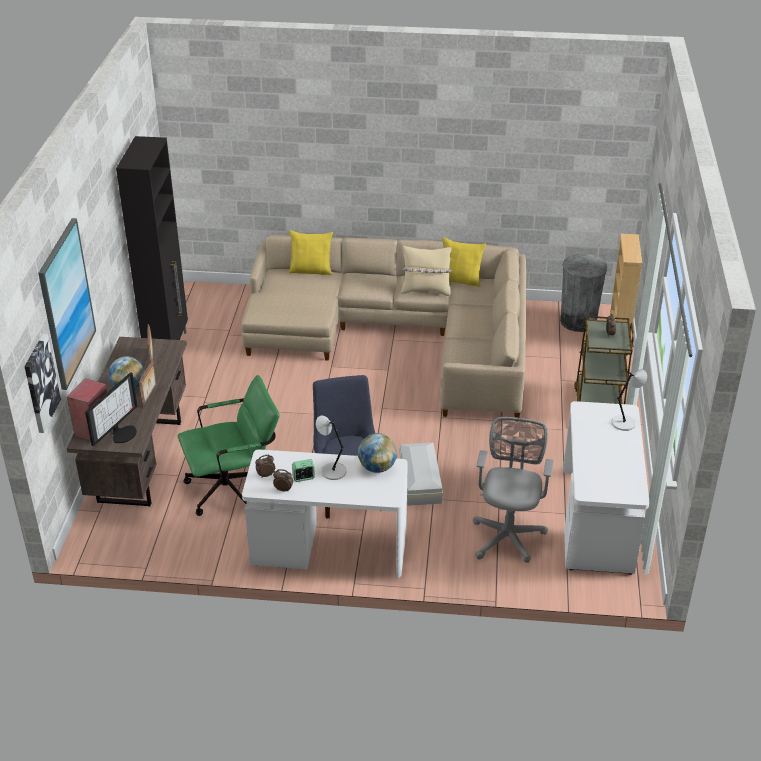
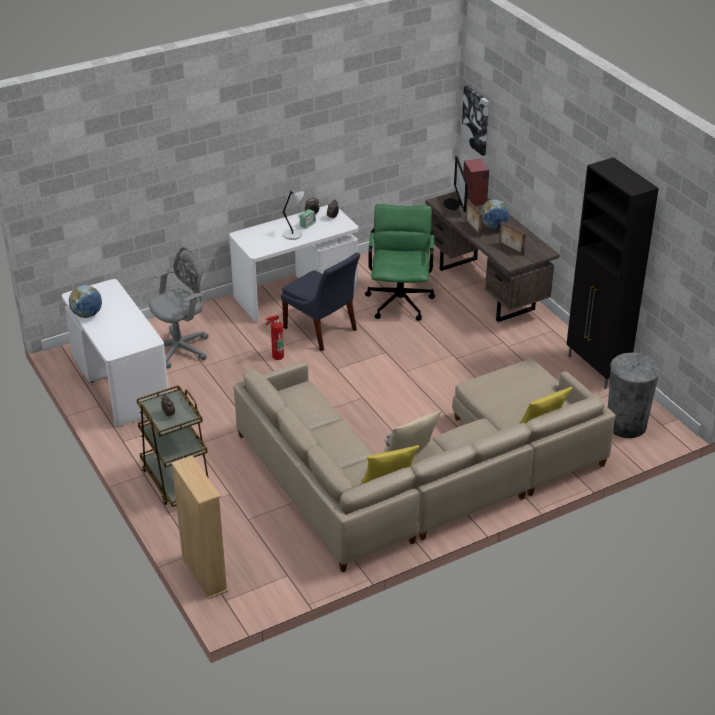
camera: 145 degrees right, 0 degrees up
(66, 303) = (519, 131): picture -> none
(234, 489) = (400, 299): green office chair -> green office chair turned 150 degrees clockwise
(377, 467) = (266, 247): globe -> globe (87, 315)
(419, 481) = (276, 356): white storage box -> fire extinguisher
(508, 535) = (181, 348): grey office chair -> grey office chair turned 105 degrees counterclockwise
(578, 321) = (261, 577): grey trash can -> grey trash can (626, 425)
(624, 422) = (110, 342): grey table lamp -> none

